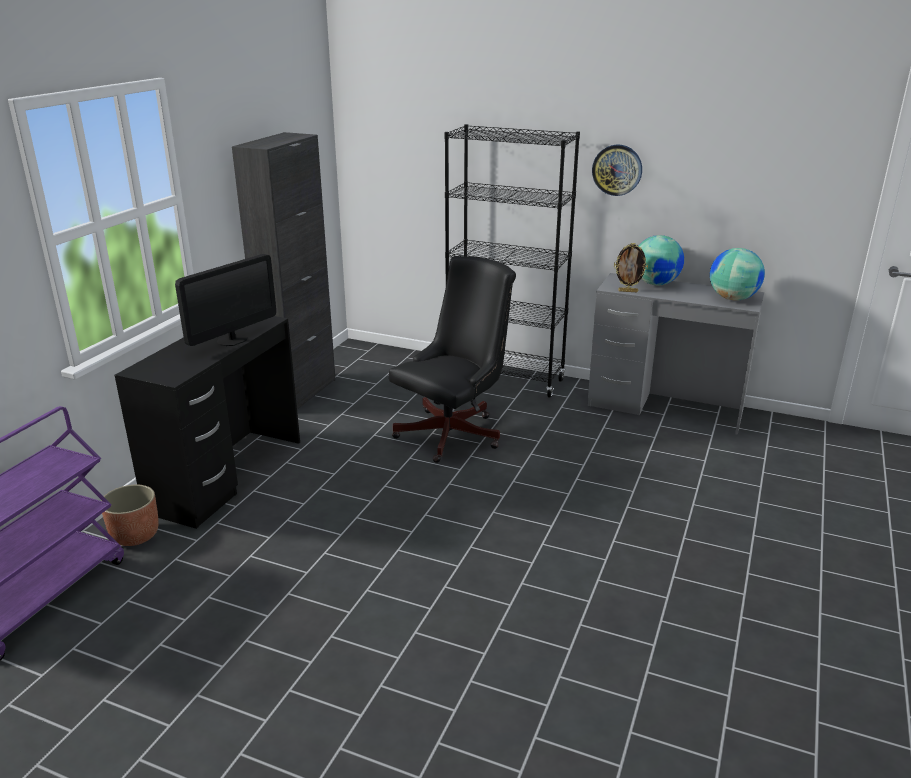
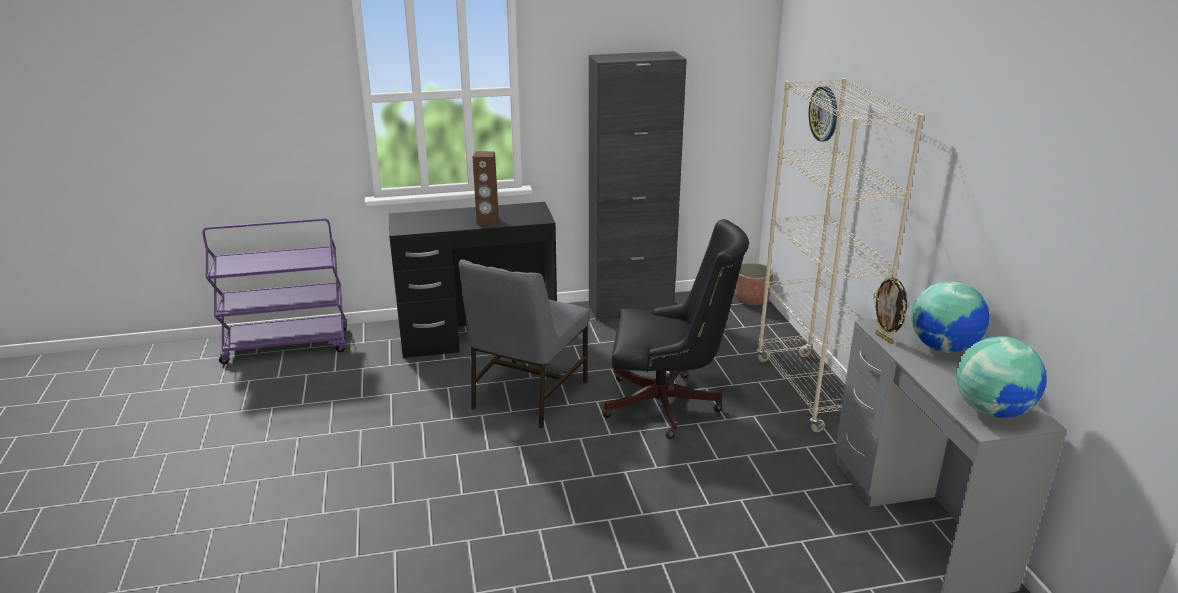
camera: 55 degrees right, 0 degrees up
(135, 535) = (374, 341): planter -> planter (751, 300)
(232, 340) = (487, 221): monitor -> brown speaker
(358, 485) = (527, 395): none -> grey chair
(505, 379) = (810, 391): black bookcase -> beige bookcase
(617, 170) = (957, 178): wall clock -> wall clock (824, 113)

